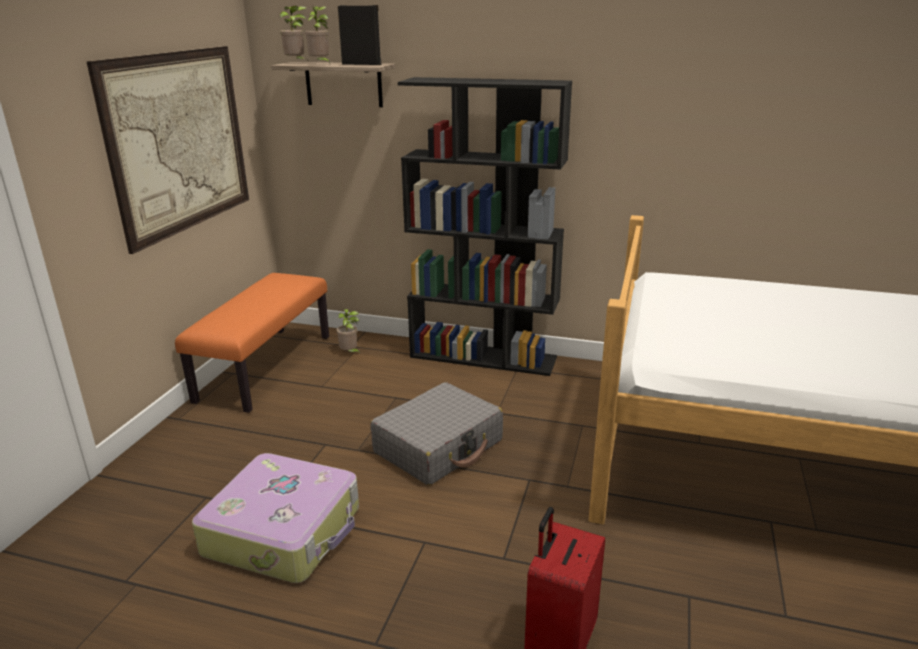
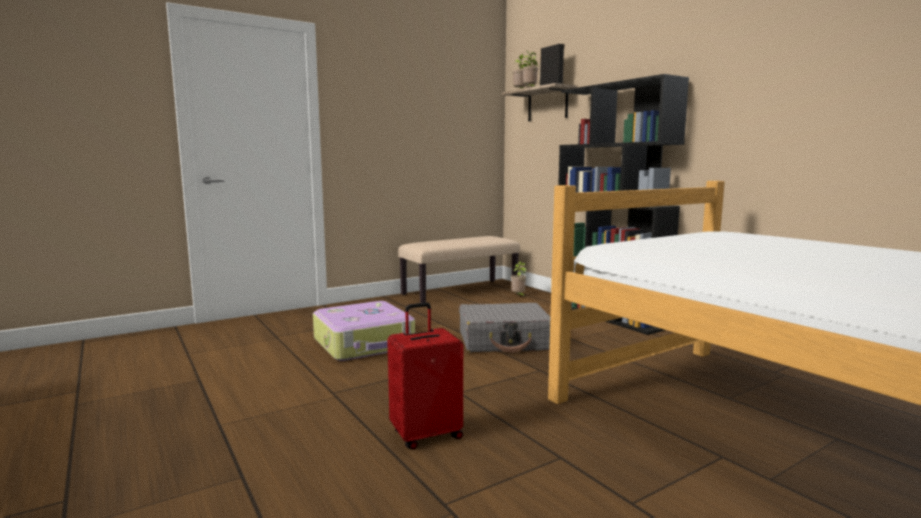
camera: 40 degrees right, 15 degrees down
(180, 142) = (432, 131): picture -> none
(265, 367) = (460, 291): orange bench -> beige bench

